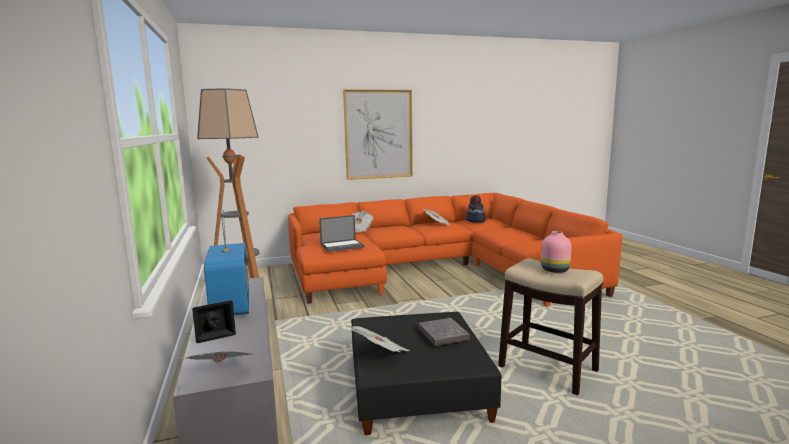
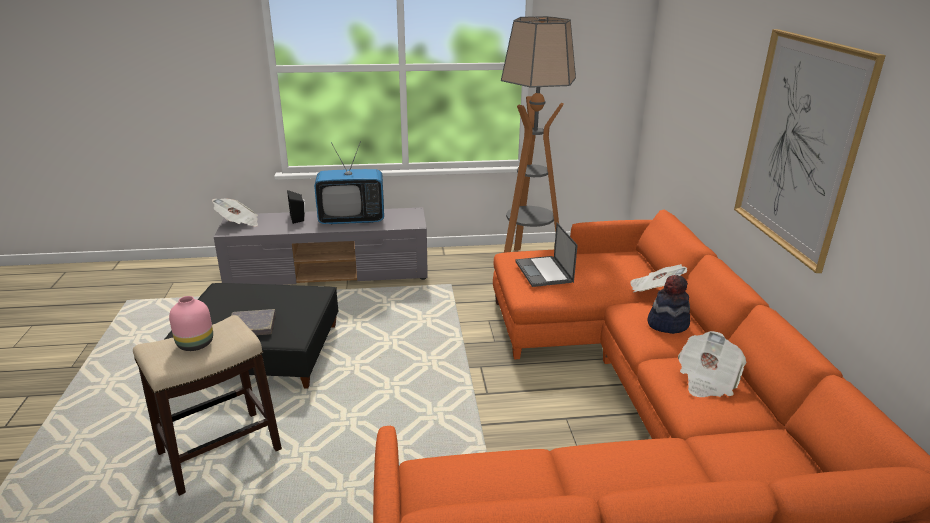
camera: 100 degrees right, 15 degrees up
(380, 354) = (247, 292): newspaper -> none
(475, 221) = (763, 449): hat -> hat (667, 323)

